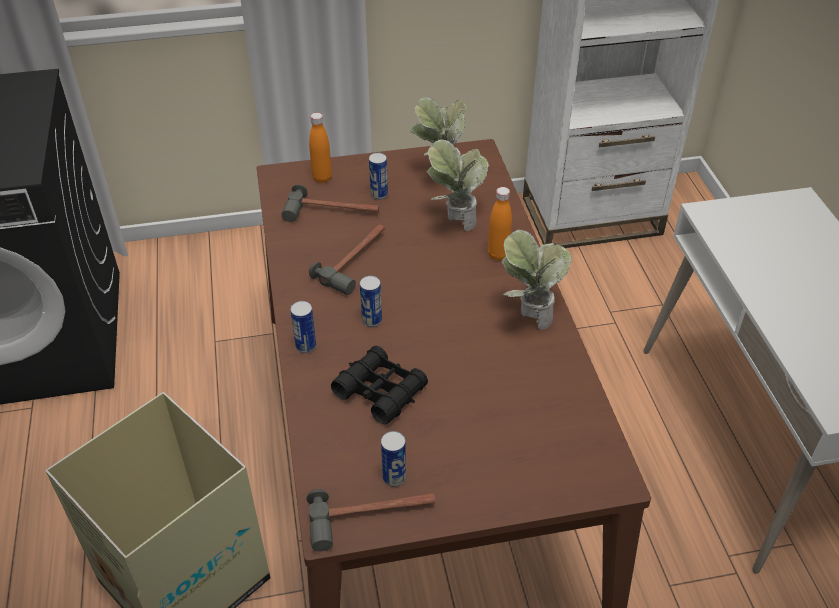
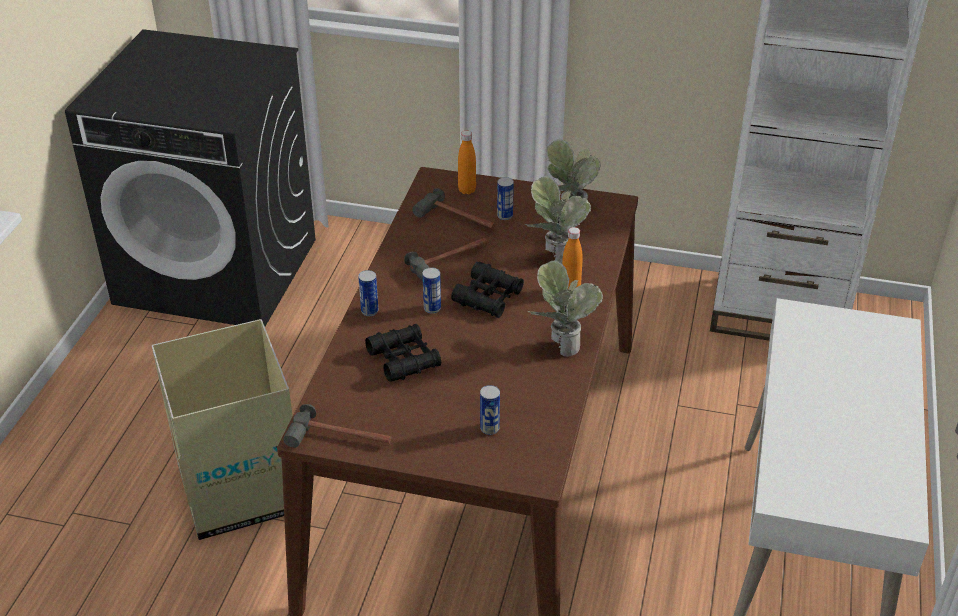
camera: 25 degrees right, 5 degrees down
(394, 477) = (373, 419): can -> can (489, 428)
(422, 289) = (488, 297): none -> black binoculars

